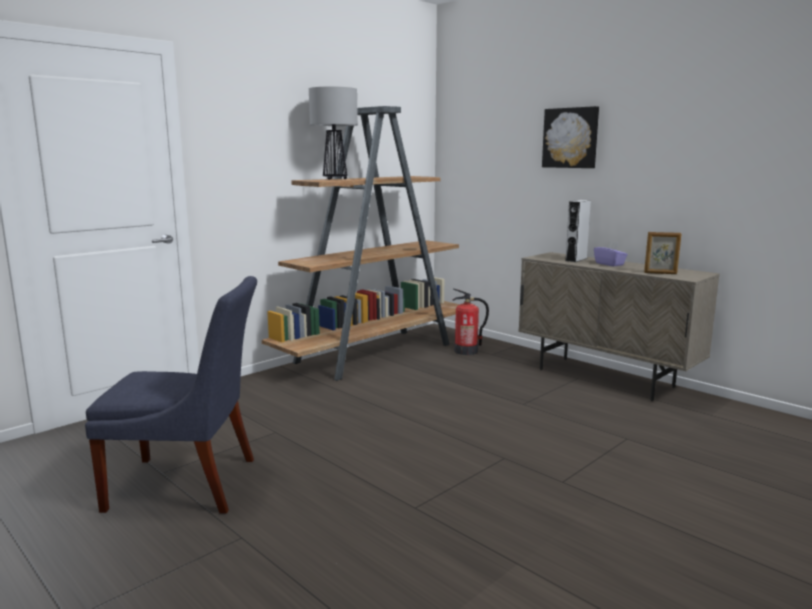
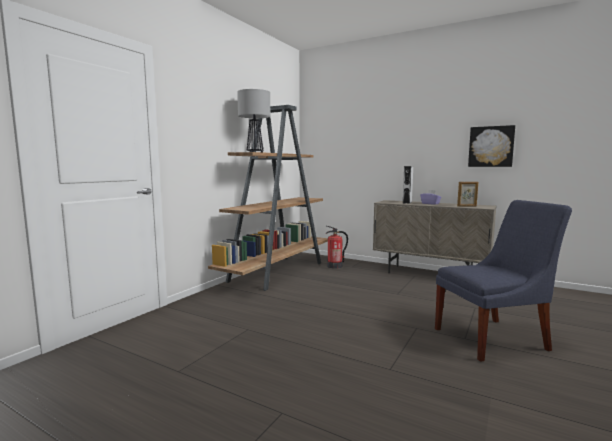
camera: 15 degrees left, 5 degrees down
(189, 484) = (208, 377): blue chair -> blue chair (494, 338)
(571, 138) = (395, 130): picture -> picture (491, 146)

